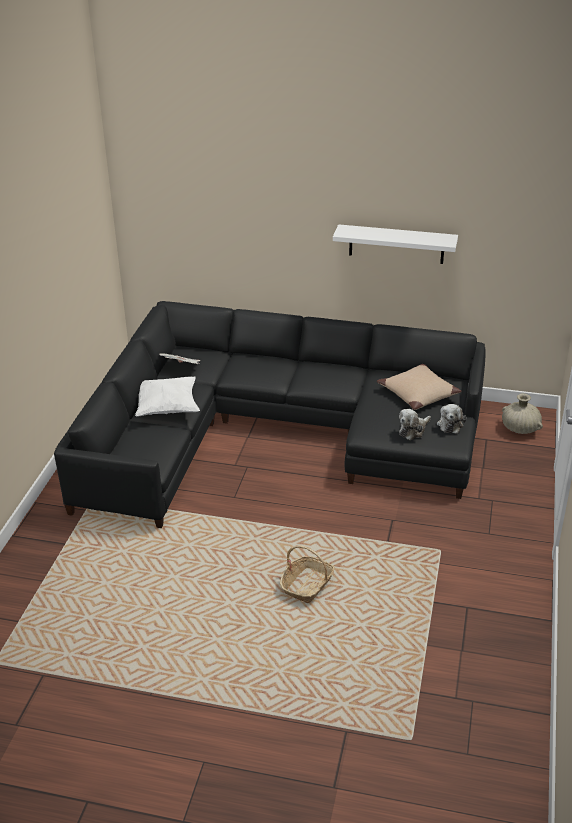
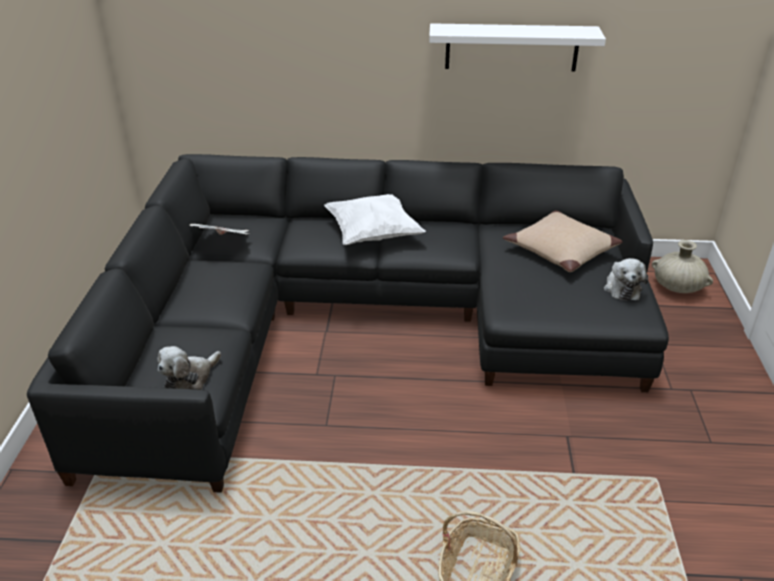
camera: 10 degrees left, 0 degrees up
(167, 408) = (210, 300): white pillow -> white pillow (373, 234)
(413, 430) = (576, 302): plush toy -> plush toy (190, 379)

